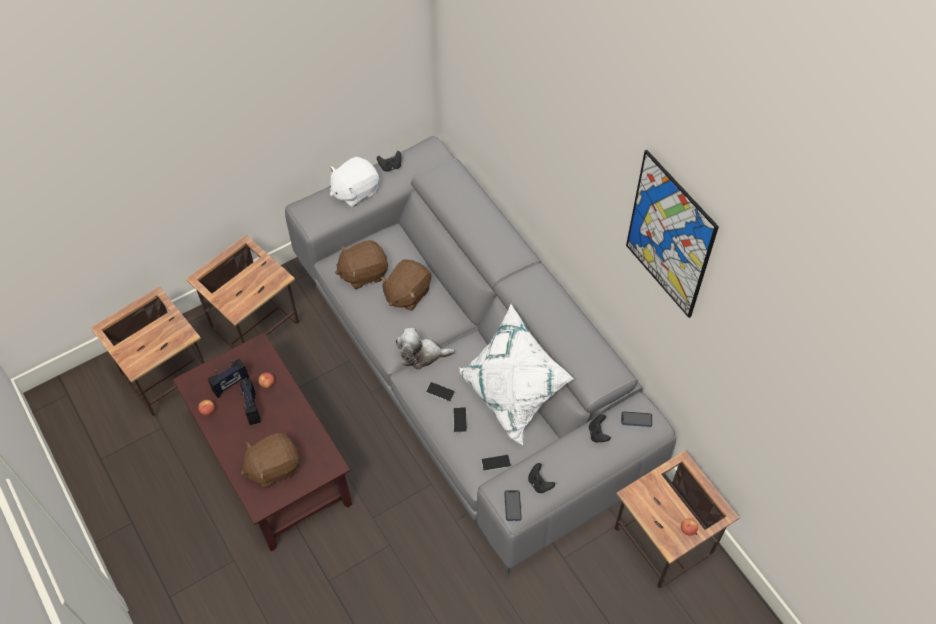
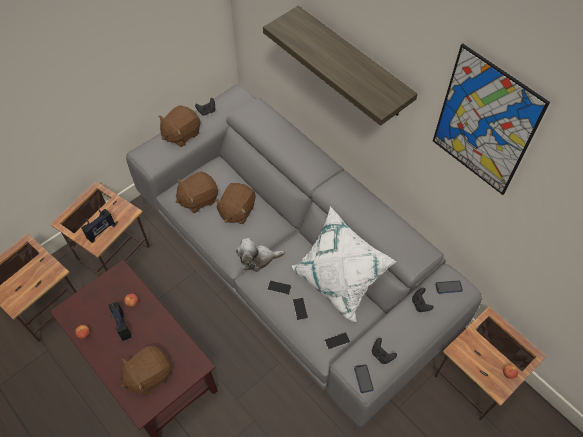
camera: 10 degrees left, 0 degrees up
(231, 384) = (101, 308): radio -> radio (101, 231)
(355, 191) = (181, 134): white plush toy -> brown plush toy
(553, 143) = (353, 63): none -> shelf

